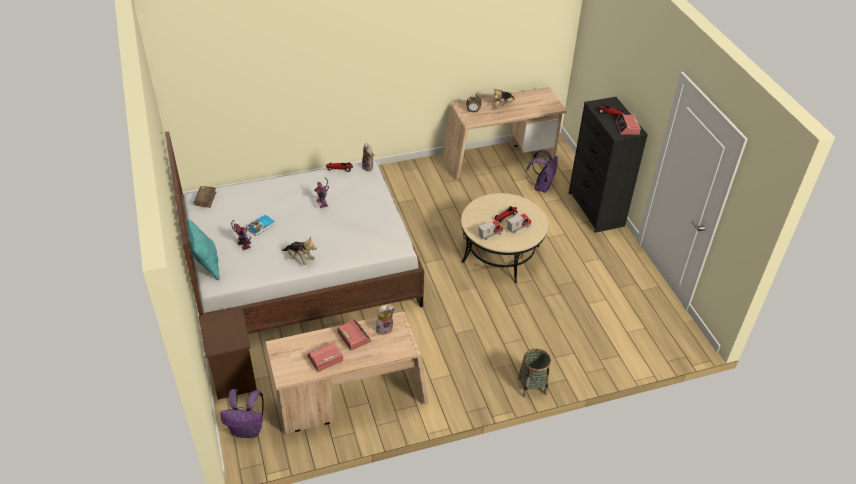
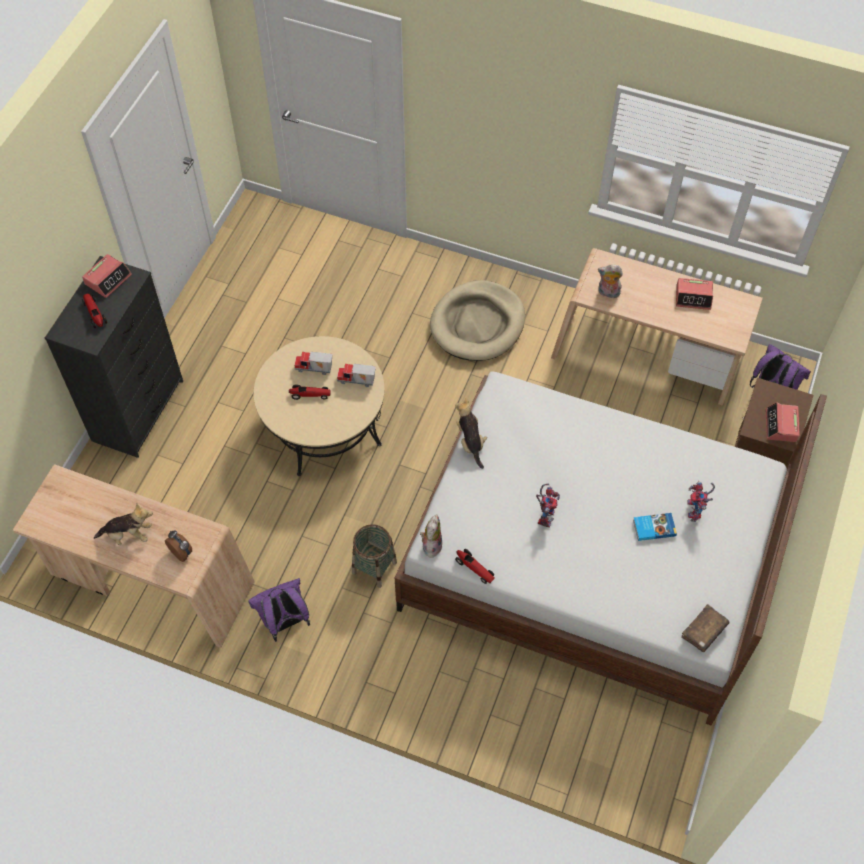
camera: 140 degrees left, 15 degrees up
(207, 266) = (758, 504): turquoise pillow -> none
(300, 258) = (635, 444): plush toy -> plush toy (470, 442)
(354, 337) = (647, 302): alarm clock -> alarm clock (781, 426)
(477, 356) = (477, 324): none -> beige dog bed
(532, 386) = (454, 264): basket -> basket (374, 567)
(541, 186) = (156, 492): purple backpack -> purple backpack (285, 622)

